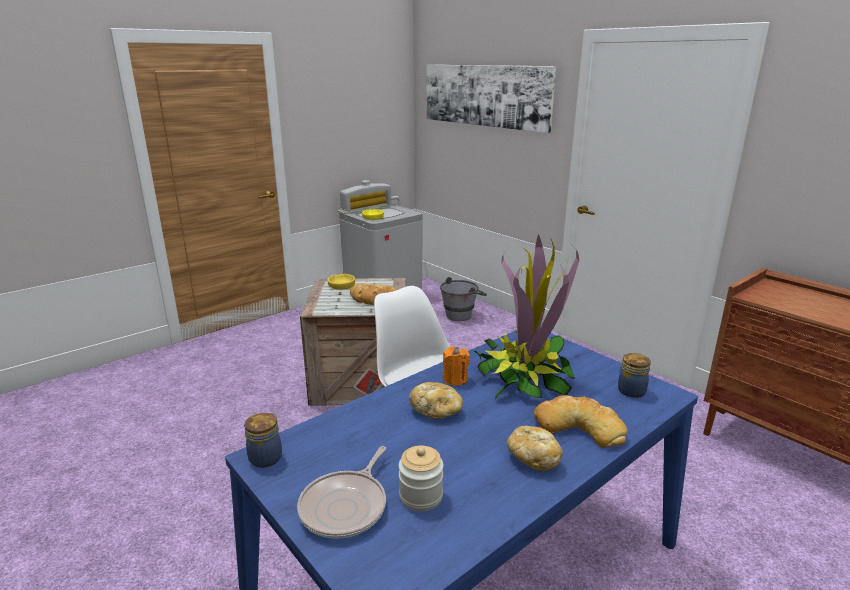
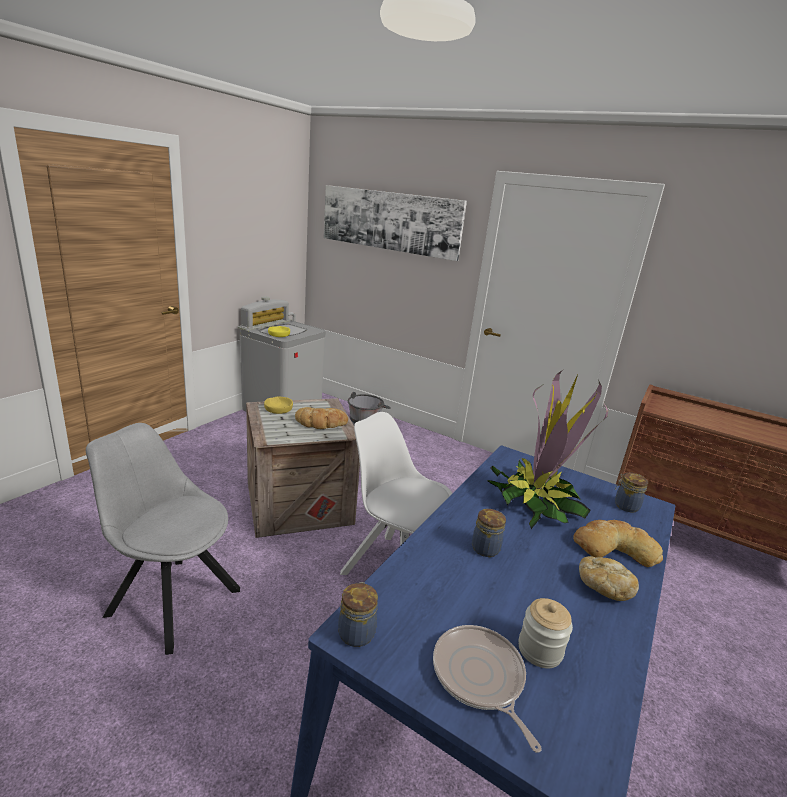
camera: 20 degrees left, 0 degrees up
(217, 447) = (172, 600): none -> grey chair
(346, 506) = (479, 677): frying pan -> frying pan turned 150 degrees clockwise
(436, 411) = (486, 548): bread -> jar
(455, 379) = (478, 510): orange candle -> none

